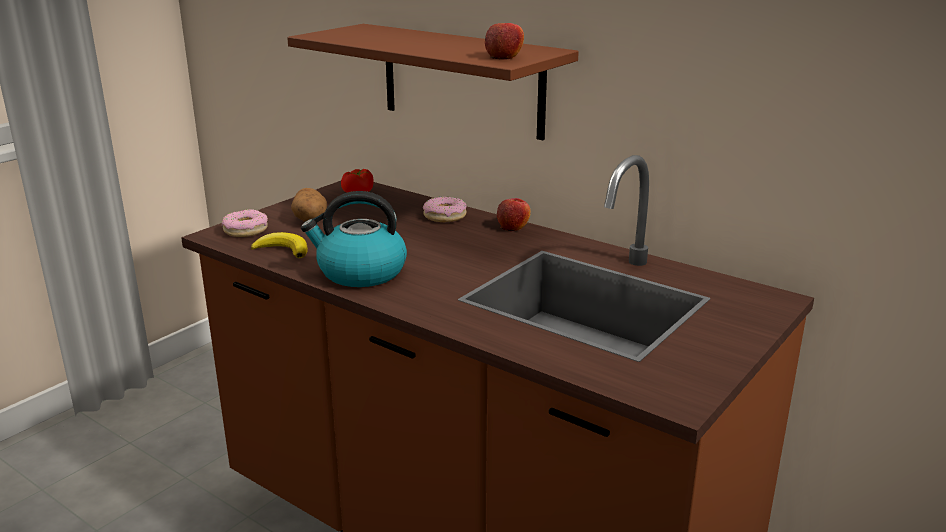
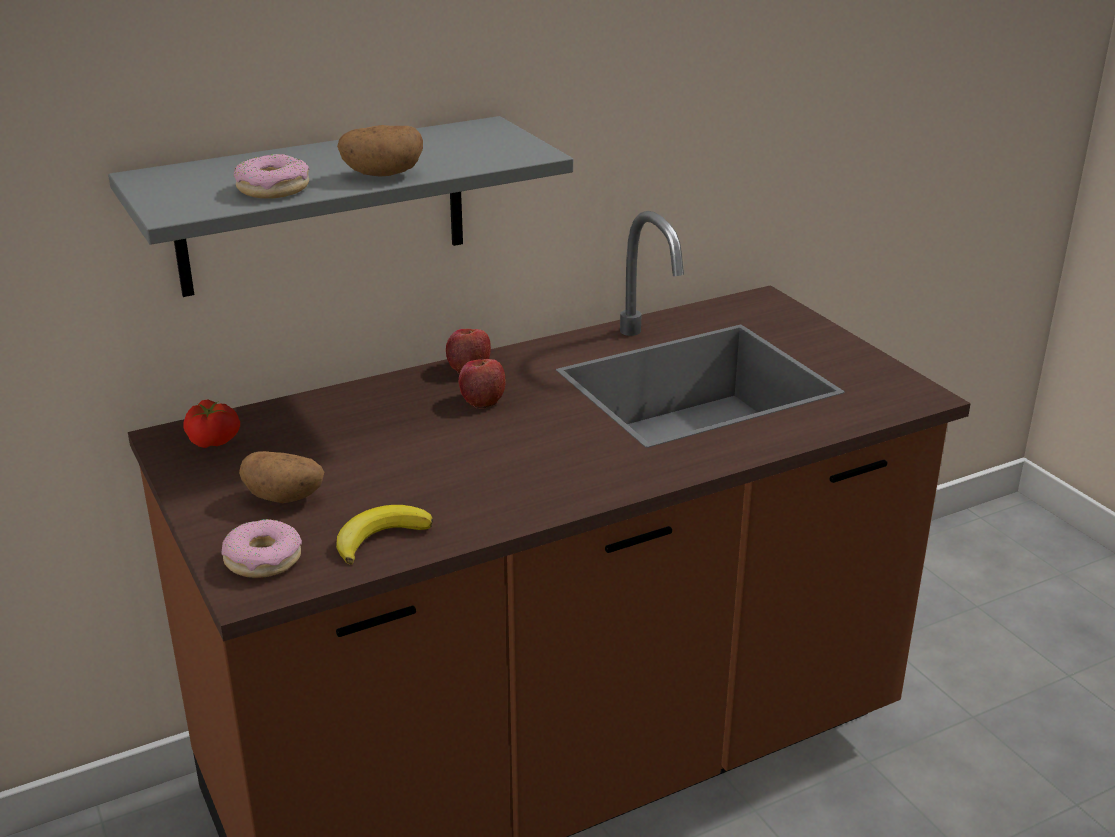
camera: 65 degrees left, 5 degrees up
(360, 272) = (516, 492): kettle -> none
(416, 48) = (382, 174): none -> potato
(445, 216) = (385, 399): donut -> donut (273, 189)
(461, 80) = (322, 206): brown shelf -> grey shelf
(504, 57) = (501, 148): apple -> apple (482, 399)

